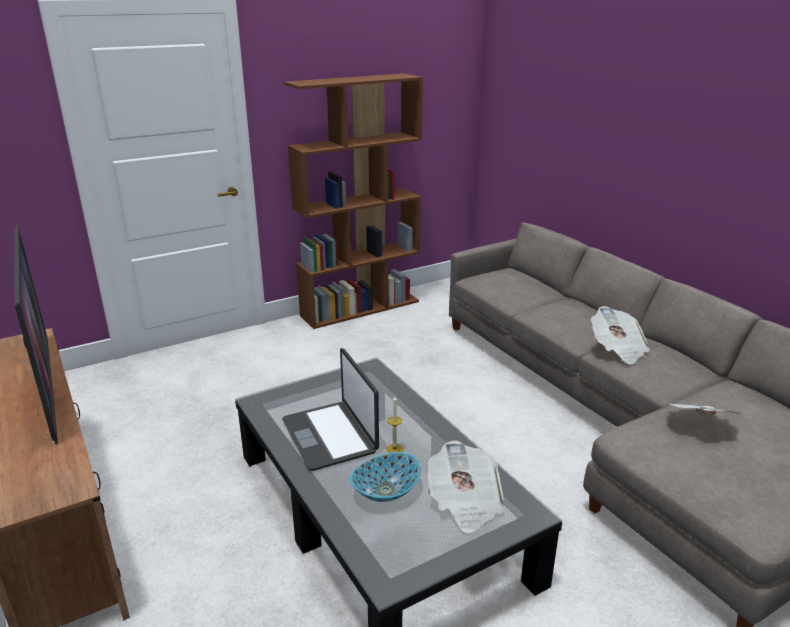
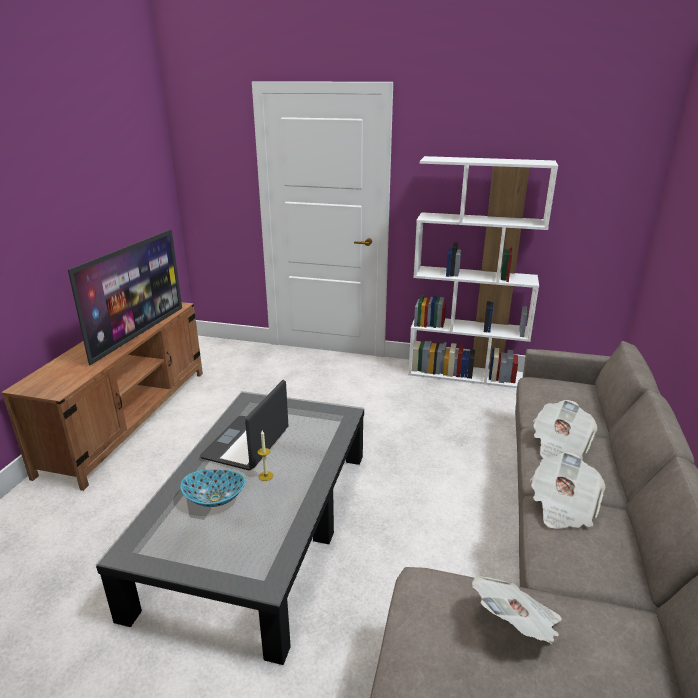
camera: 45 degrees right, 0 degrees up
(360, 308) = (466, 374): brown bookcase -> white bookcase
(464, 503) = (241, 541): newspaper -> newspaper (559, 445)

